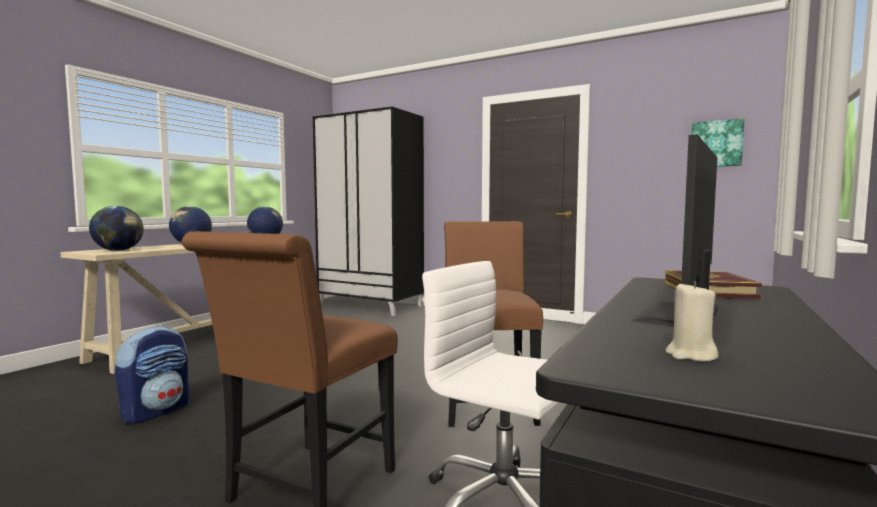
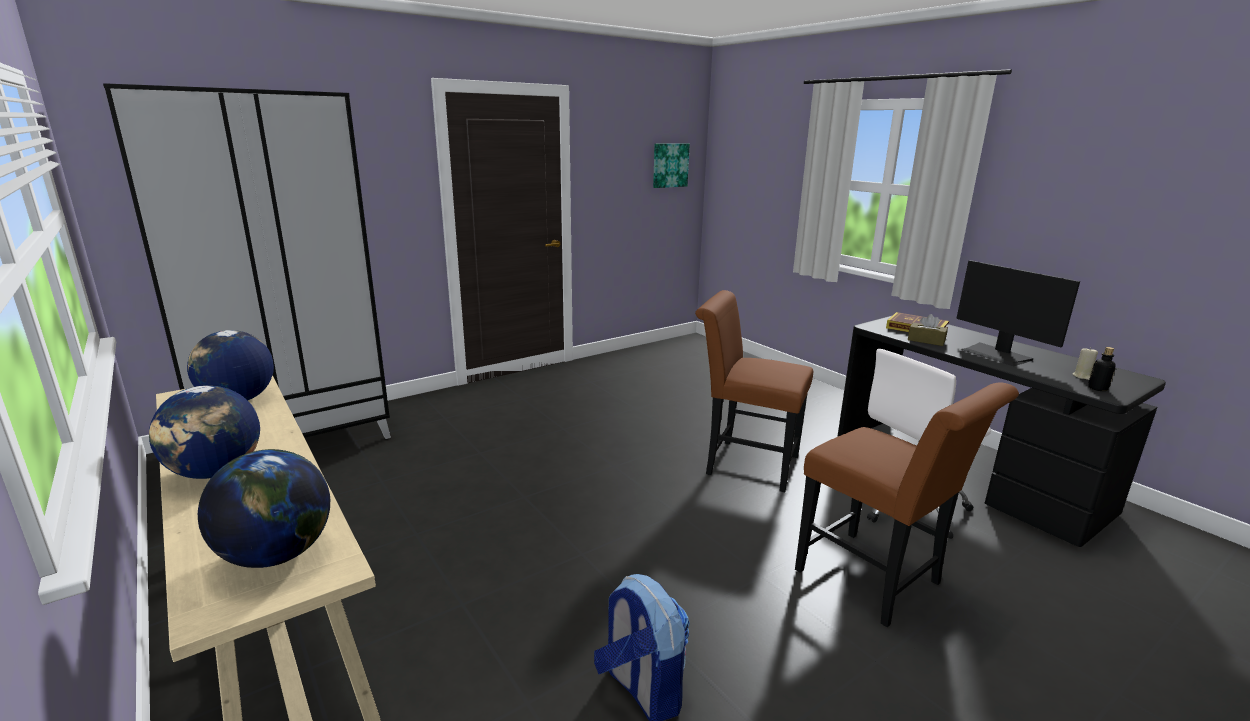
camera: 65 degrees left, 15 degrees up
(621, 361) = (1097, 388): none -> bottle
(652, 293) = (926, 340): none -> brown tissue box

